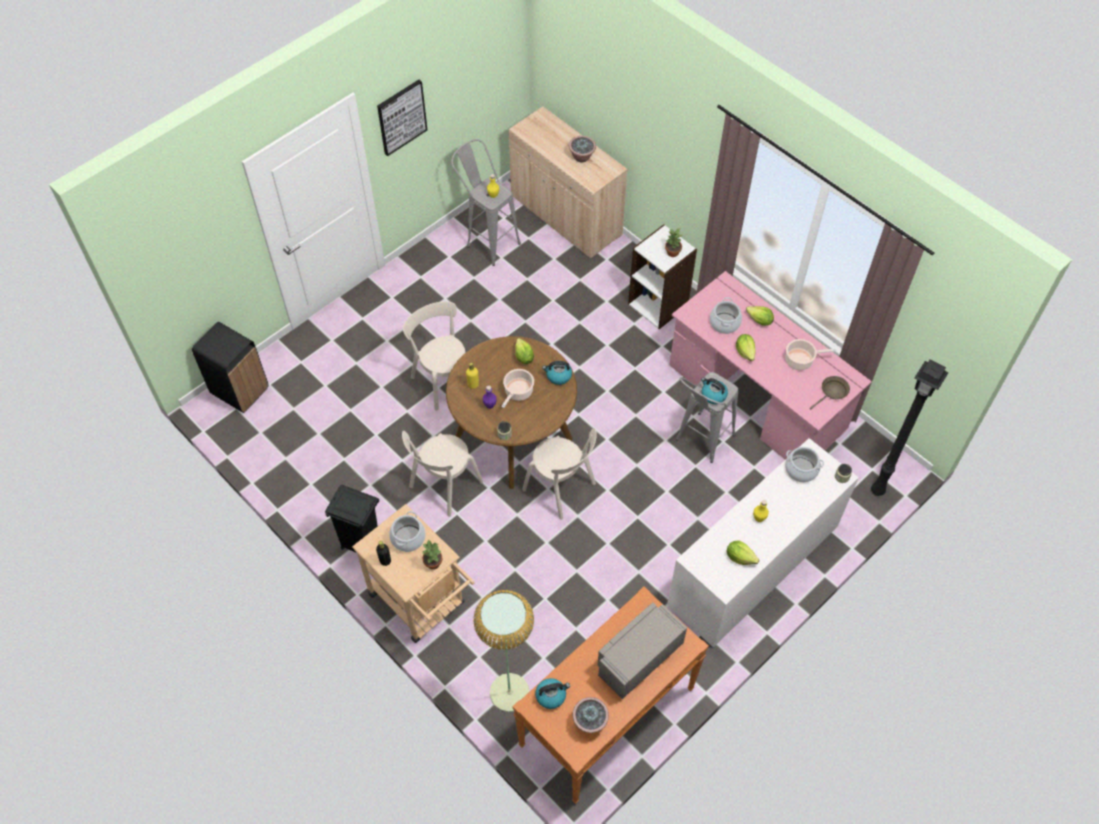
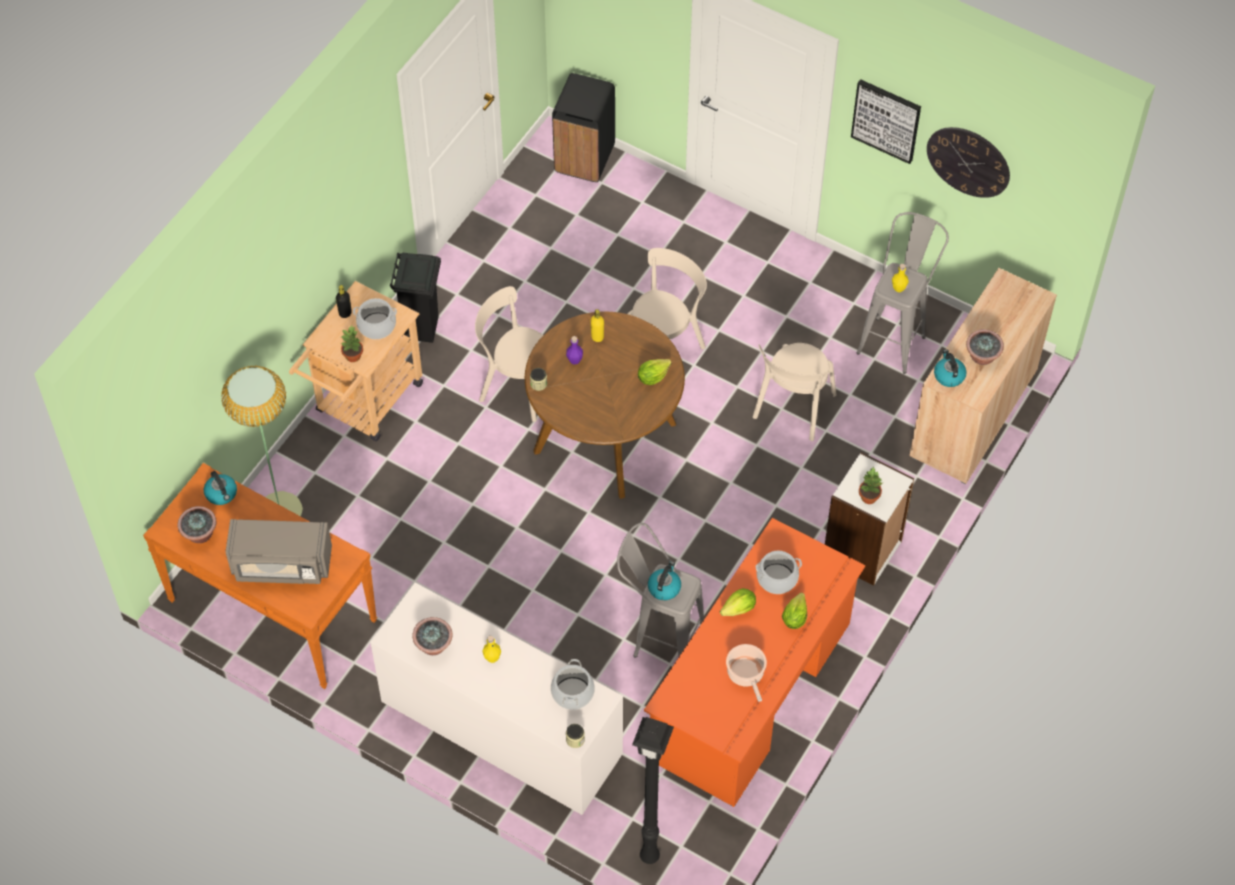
camera: 75 degrees right, 0 degrees up
(456, 85) = (968, 161): none -> wall clock
(518, 392) = (600, 383): cooking pot -> none
(558, 376) = (636, 418): kettle -> kettle (948, 375)
(561, 488) = (548, 503): beige chair -> beige chair (793, 409)
(638, 657) = (282, 564): grey microwave -> grey microwave turned 150 degrees clockwise
(740, 557) = (434, 646): lettuce -> potted plant
(757, 397) = (751, 692): pink desk -> orange desk
(832, 392) = (707, 718): brown frying pan -> none

